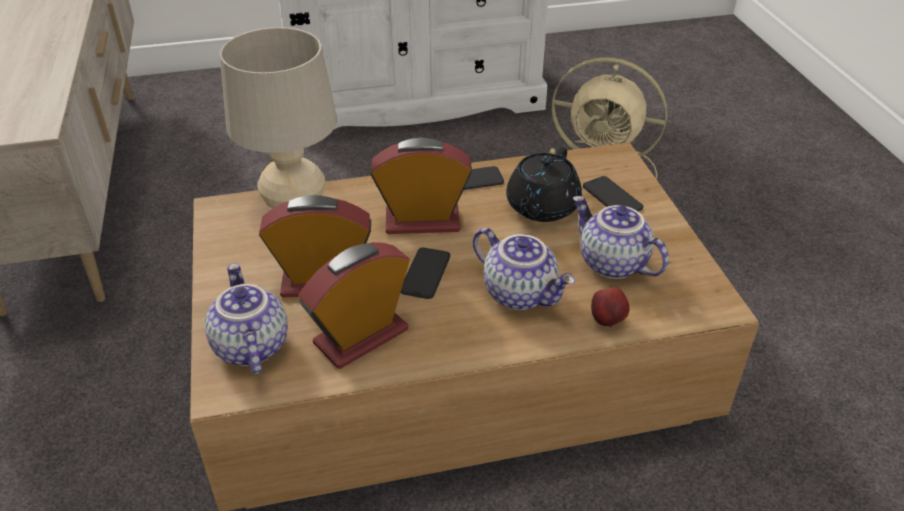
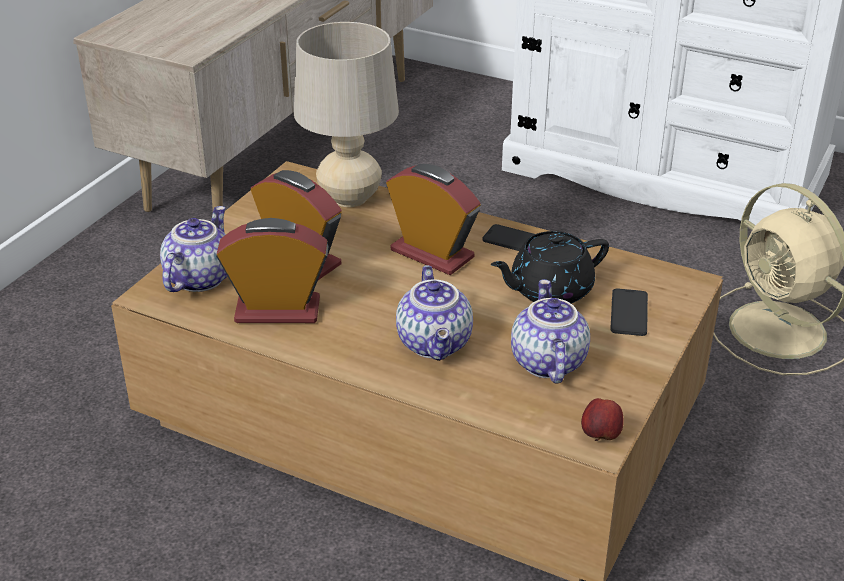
camera: 40 degrees right, 5 degrees down
(425, 273) = (381, 292): phone -> none
(608, 321) = (478, 400): apple -> apple (600, 436)

